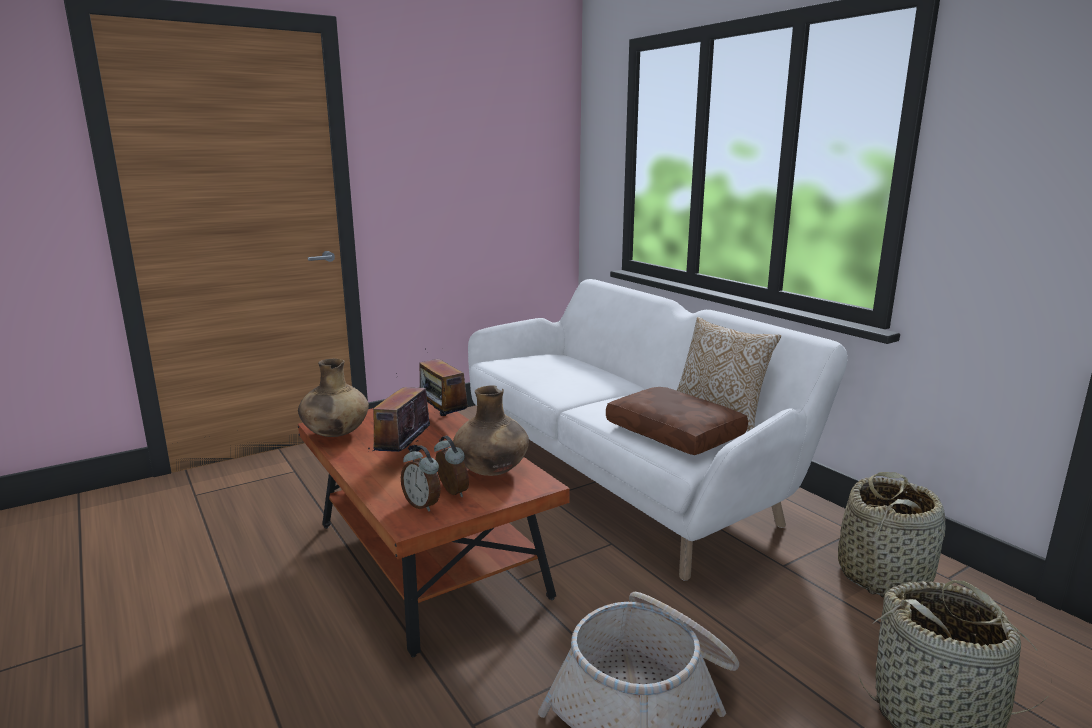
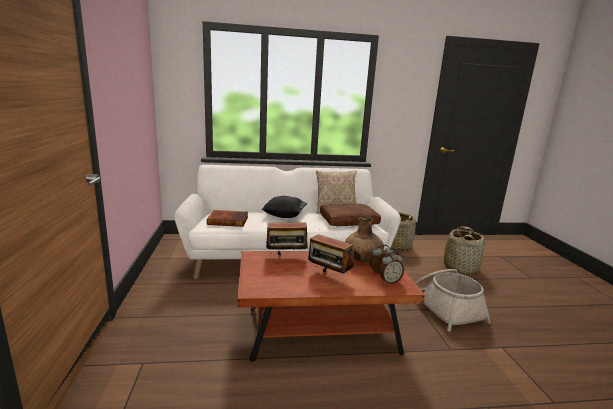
camera: 65 degrees left, 0 degrees up
(335, 434) = (273, 288): brown vase -> none
(533, 366) = (228, 220): none -> book
(617, 389) = (284, 216): none -> black pillow

